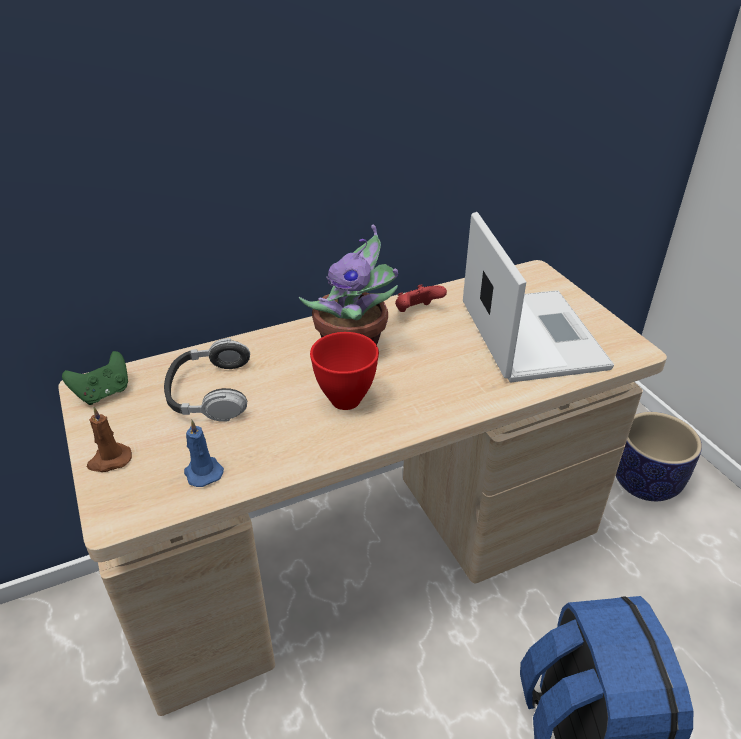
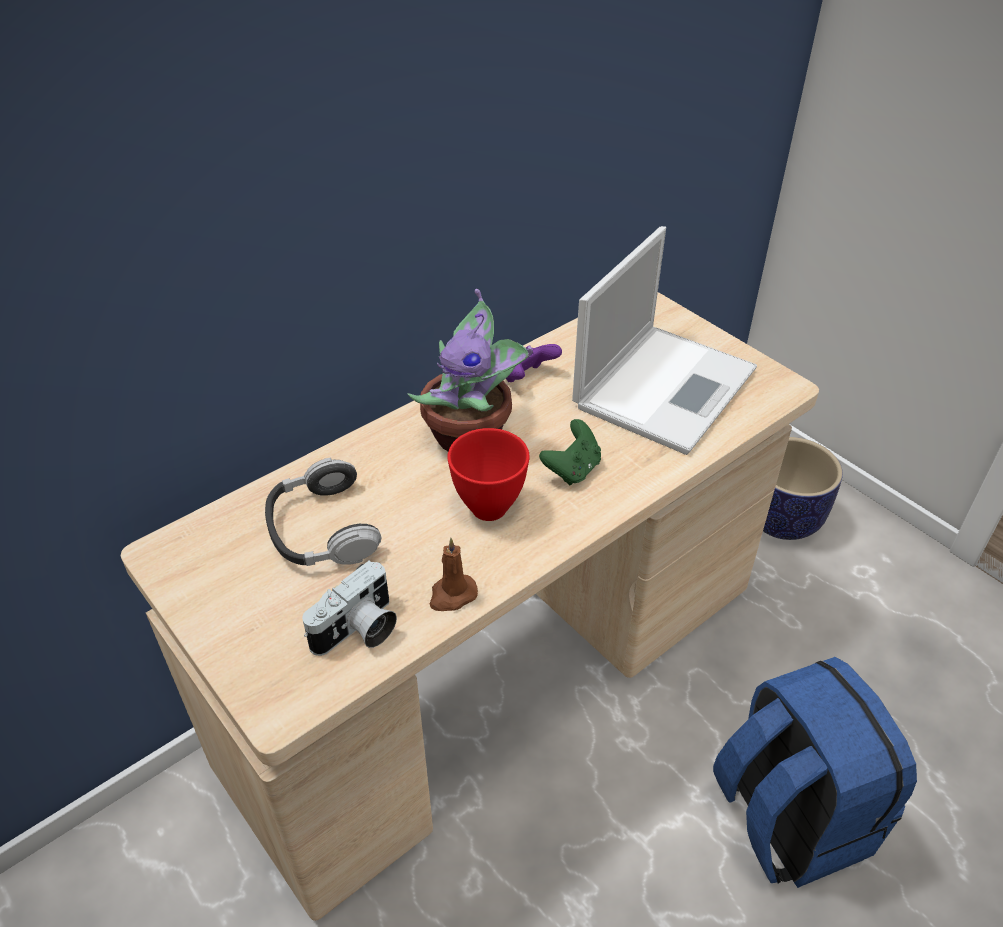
camera: 15 degrees left, 5 degrees up
(103, 393) = (187, 556): green game controller -> green game controller (572, 469)
(109, 460) = (237, 641): brown candle -> brown candle (452, 595)
(202, 472) = (358, 631): blue candle -> camera
(417, 311) = (528, 378): red game controller -> purple game controller
(530, 334) = (666, 385): laptop -> laptop turned 60 degrees clockwise

